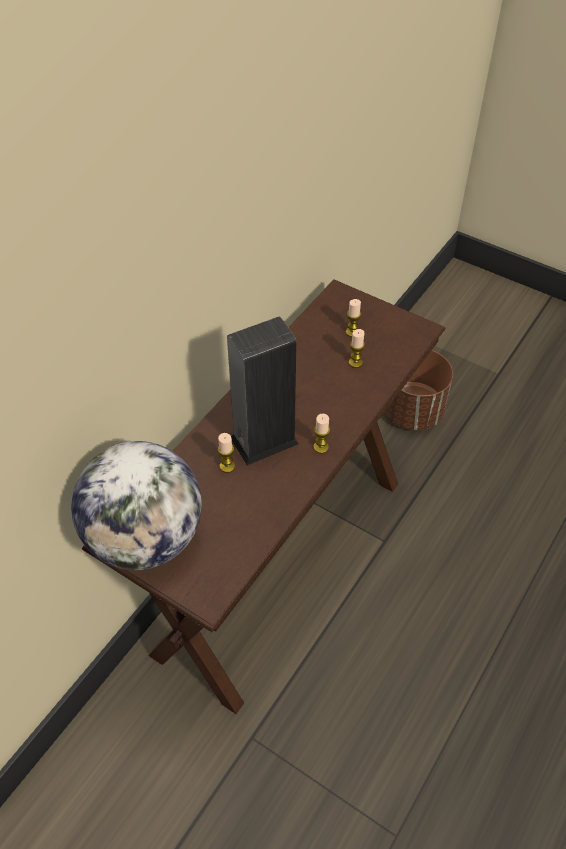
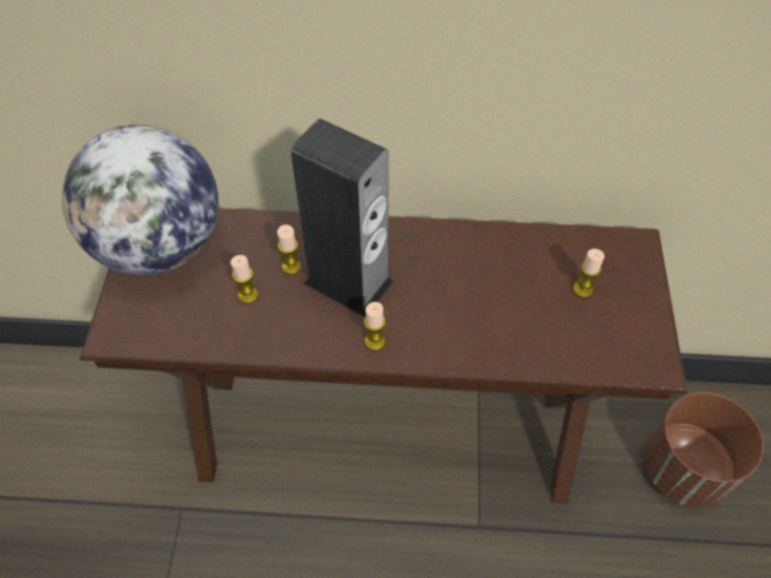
camera: 60 degrees right, 5 degrees up
(355, 362) = (534, 315): candle -> candle (248, 295)

